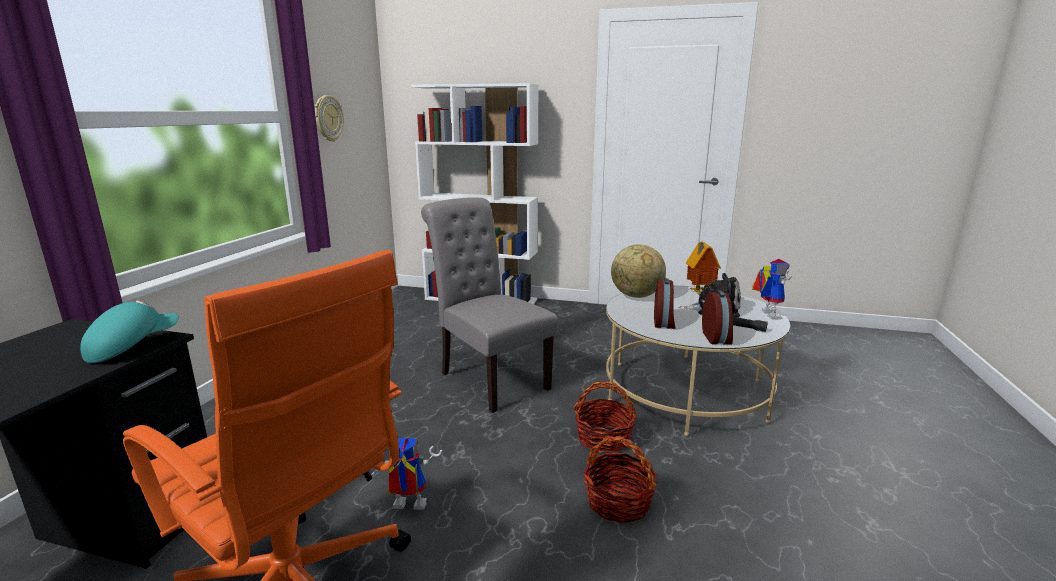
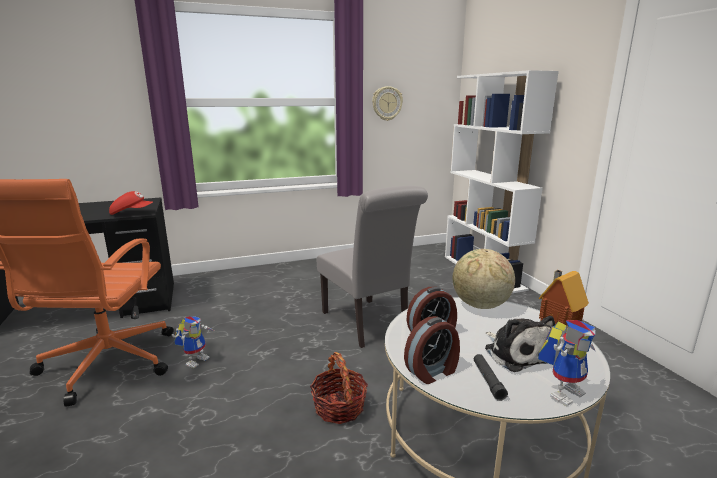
camera: 55 degrees right, 0 degrees up
(132, 347) = (132, 213): turquoise cap -> red cap
(405, 508) = (196, 359): toy robot -> toy robot turned 60 degrees clockwise
(489, 378) = (367, 324): grey chair -> grey chair turned 135 degrees clockwise
(618, 502) = (256, 446): basket -> none

